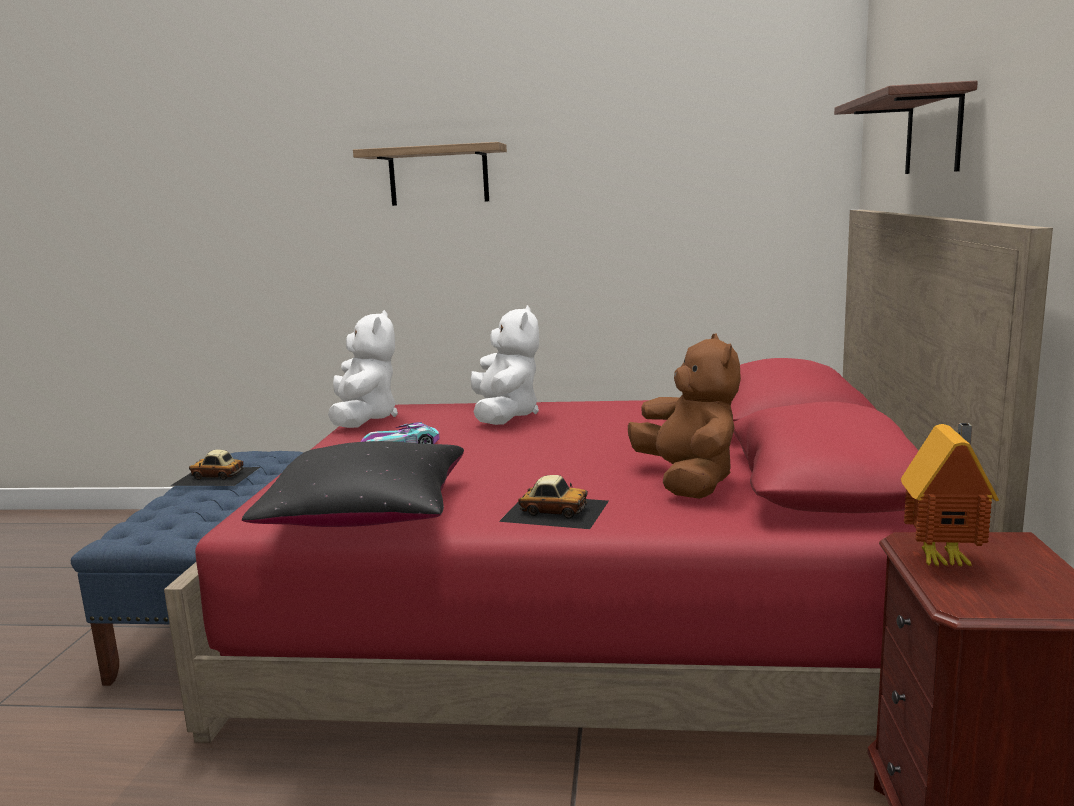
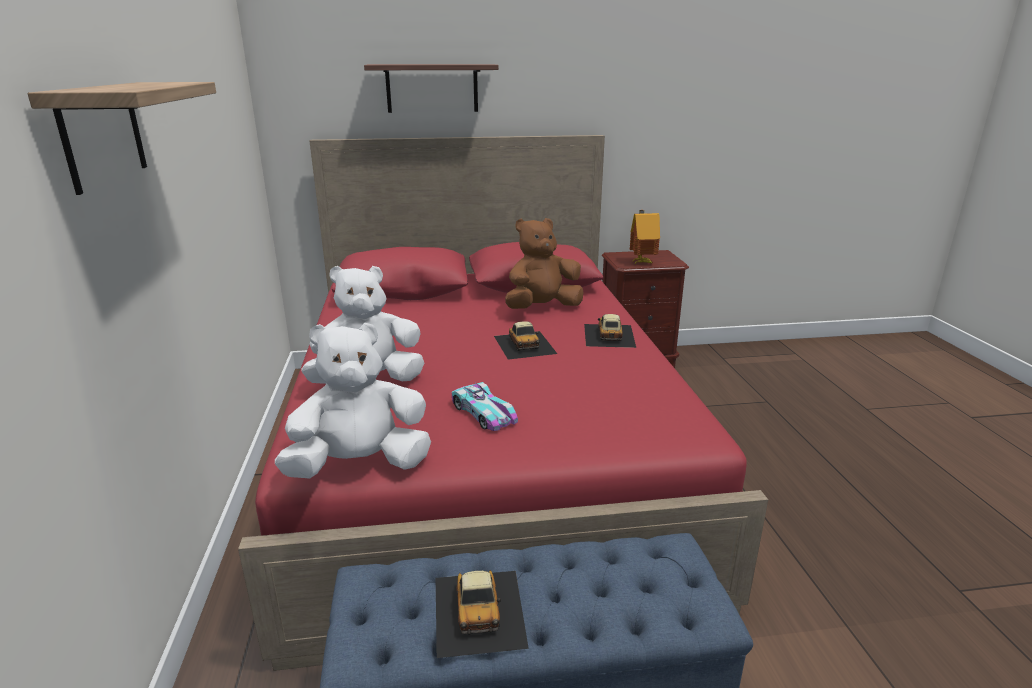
camera: 105 degrees left, 10 degrees up
(367, 513) = (651, 391): black pillow -> none
(552, 466) = (524, 344): none -> toy car

